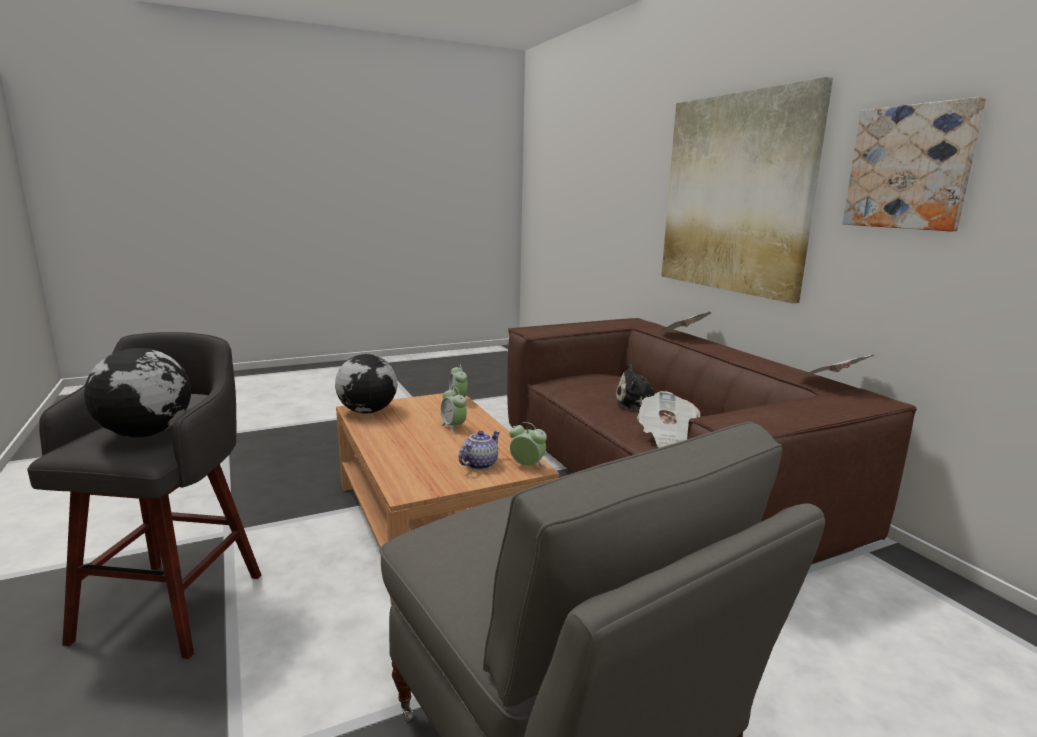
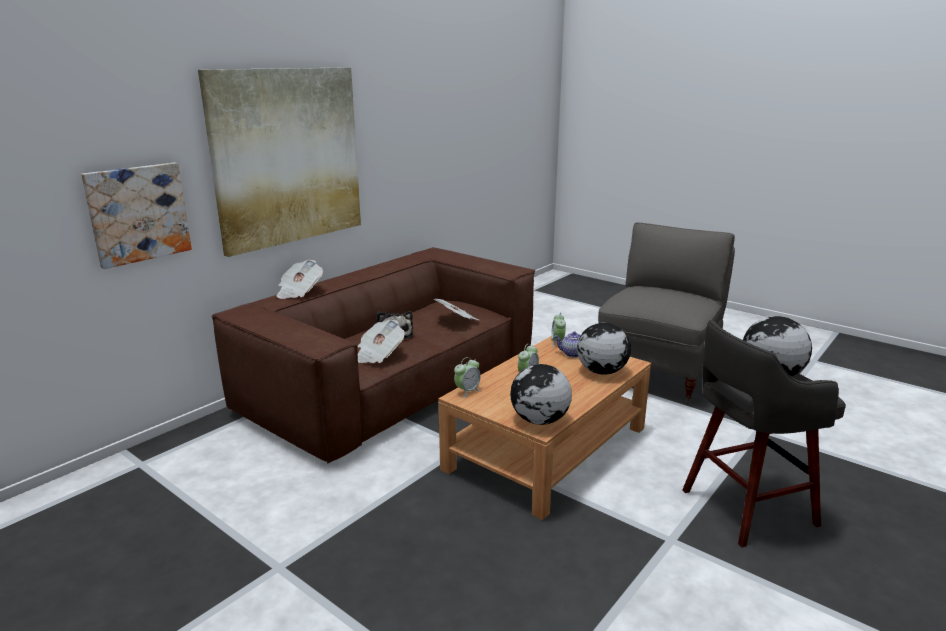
camera: 115 degrees left, 5 degrees up
(412, 464) = (601, 371): none -> globe
(831, 383) = (409, 257): newspaper -> newspaper (378, 355)
(909, 167) = (396, 126): picture -> picture (138, 213)

